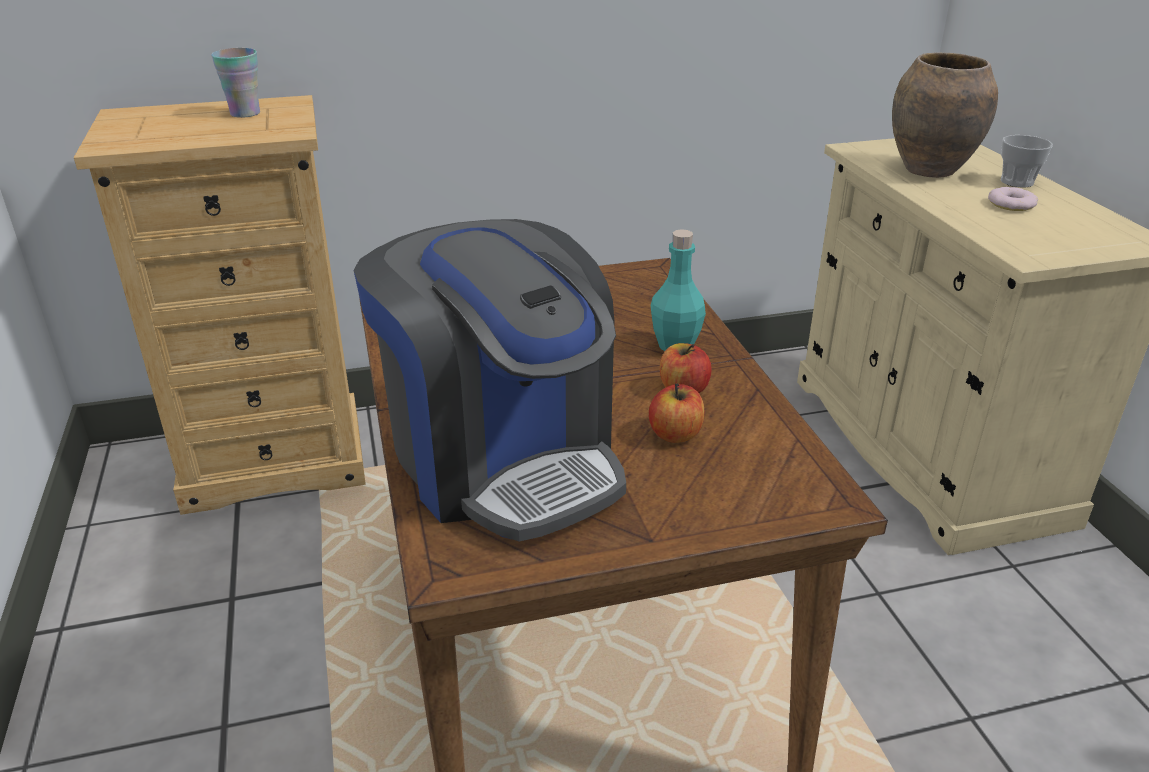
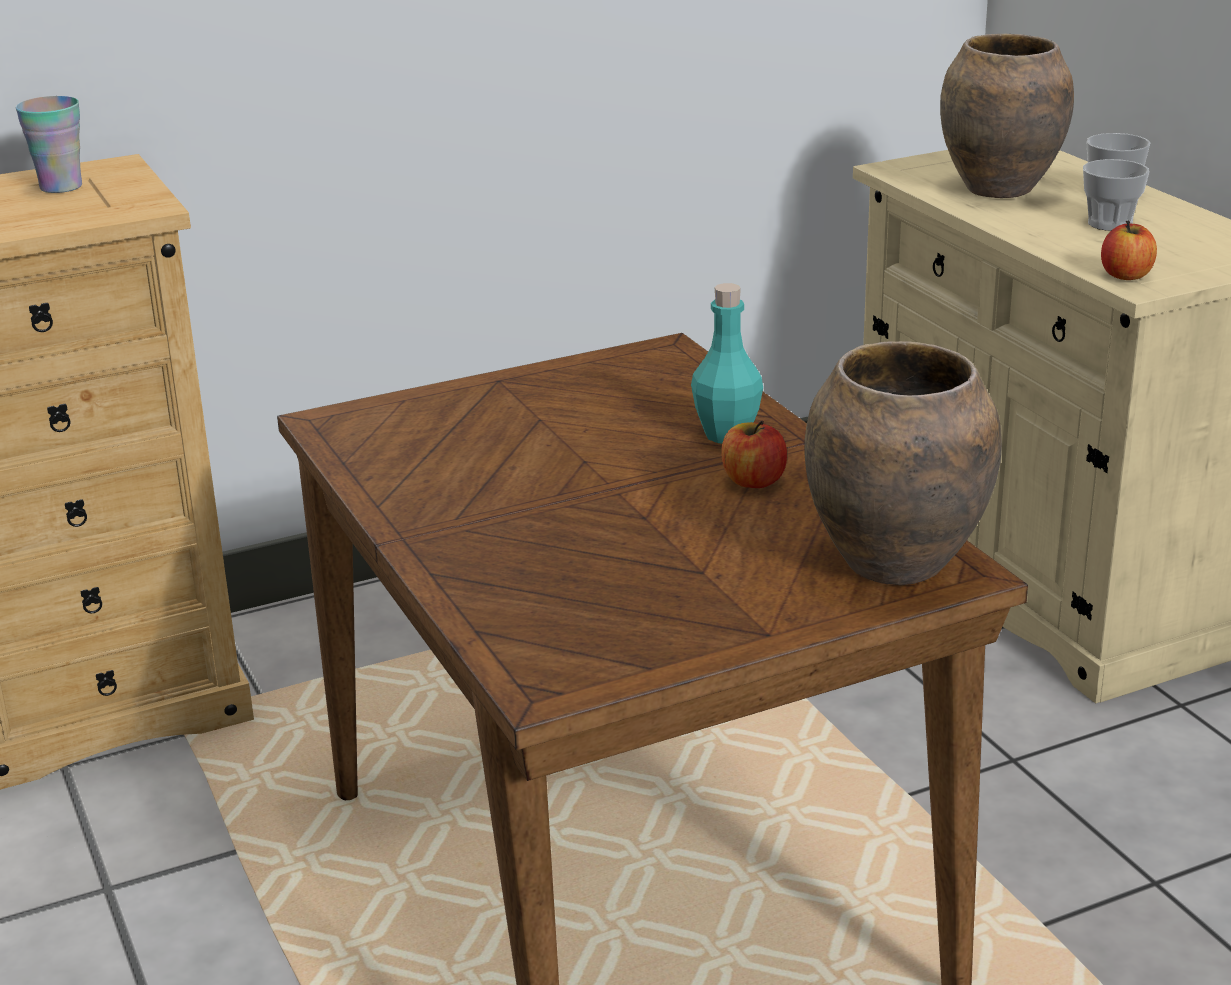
camera: 10 degrees left, 5 degrees down
(502, 458) = (560, 577): coffee machine -> none
(675, 434) = (760, 528): apple -> apple (1126, 275)
(777, 483) = (895, 563): none -> brown vase
(1011, 204) = (1110, 223): donut -> cup

